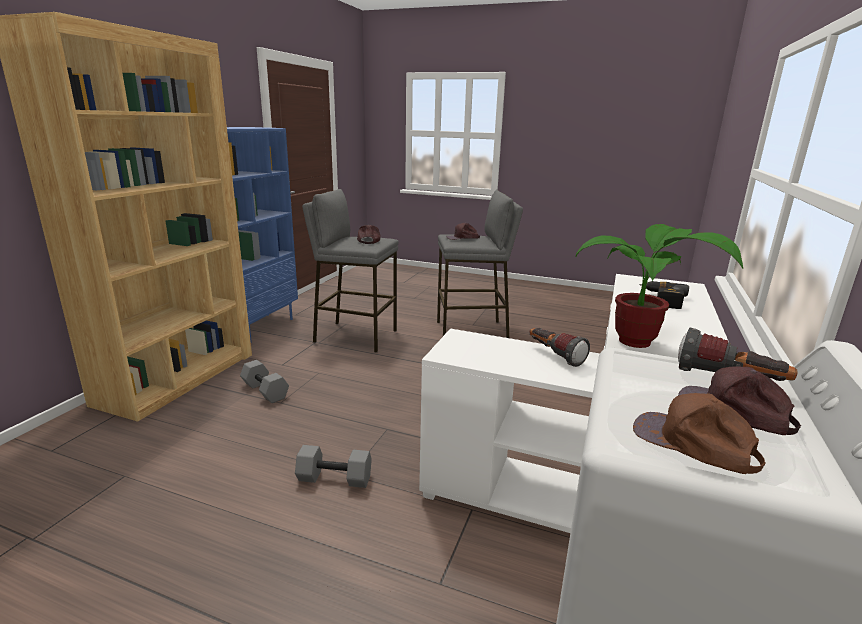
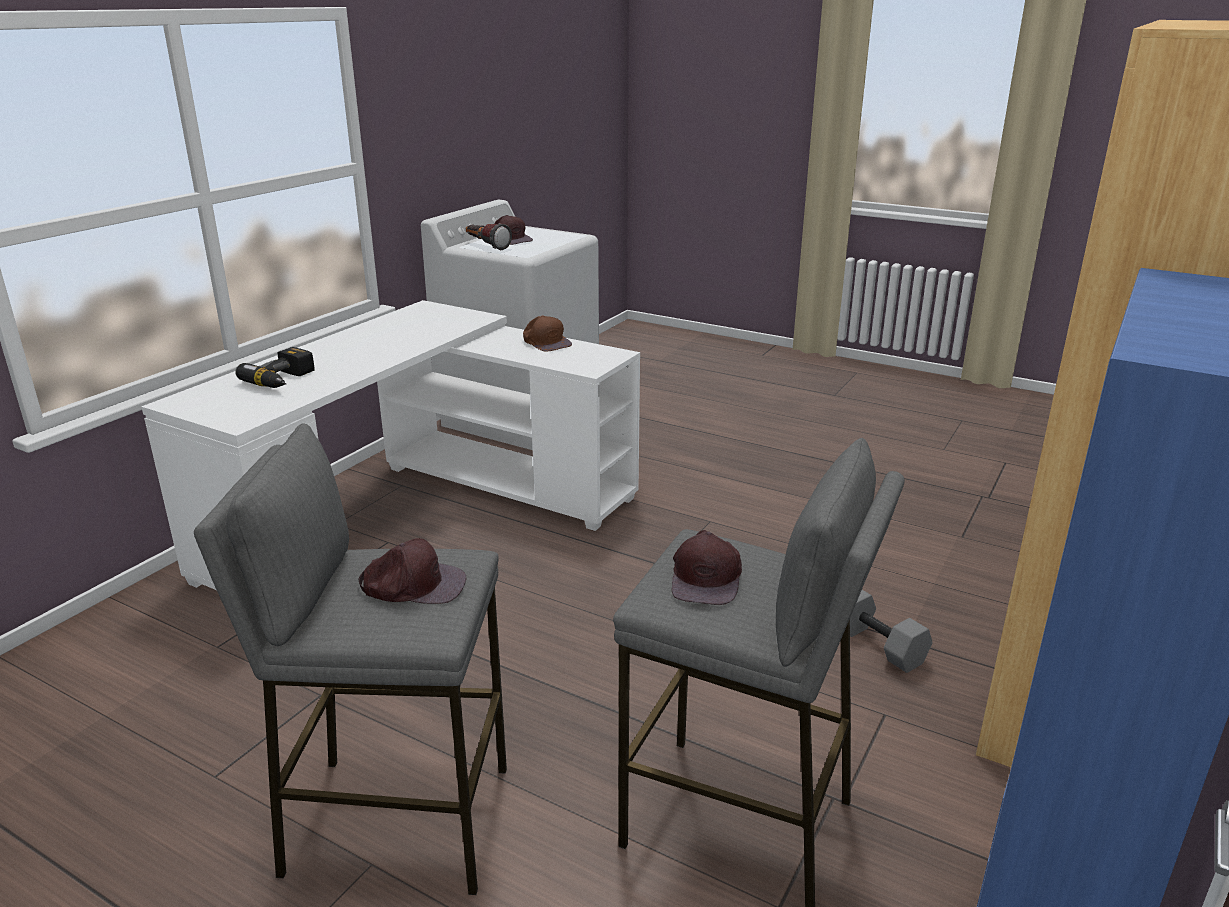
camera: 170 degrees left, 5 degrees up
(333, 479) = (727, 518): grey dumbbell -> none
(554, 355) = (509, 349): flashlight -> none
(641, 343) = (422, 336): potted plant -> none
(693, 444) = (549, 234): brown cap -> brown cap (546, 342)

